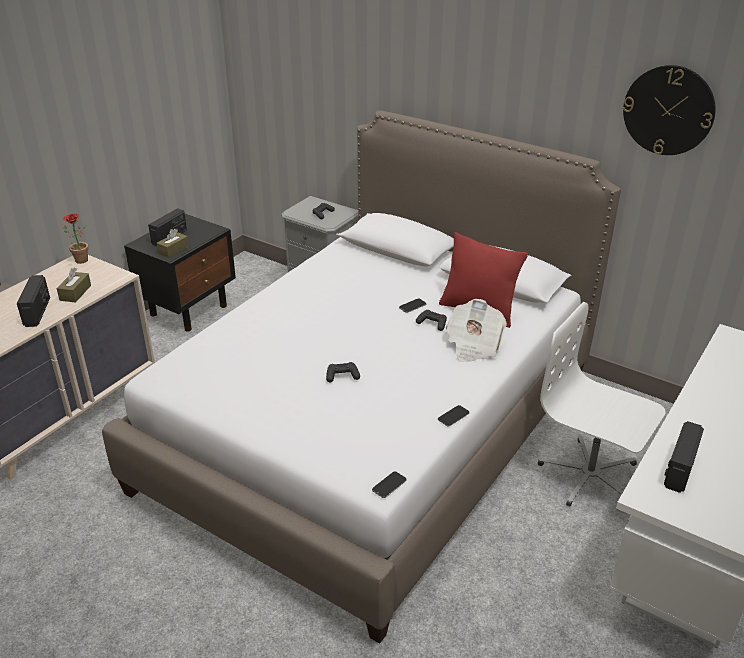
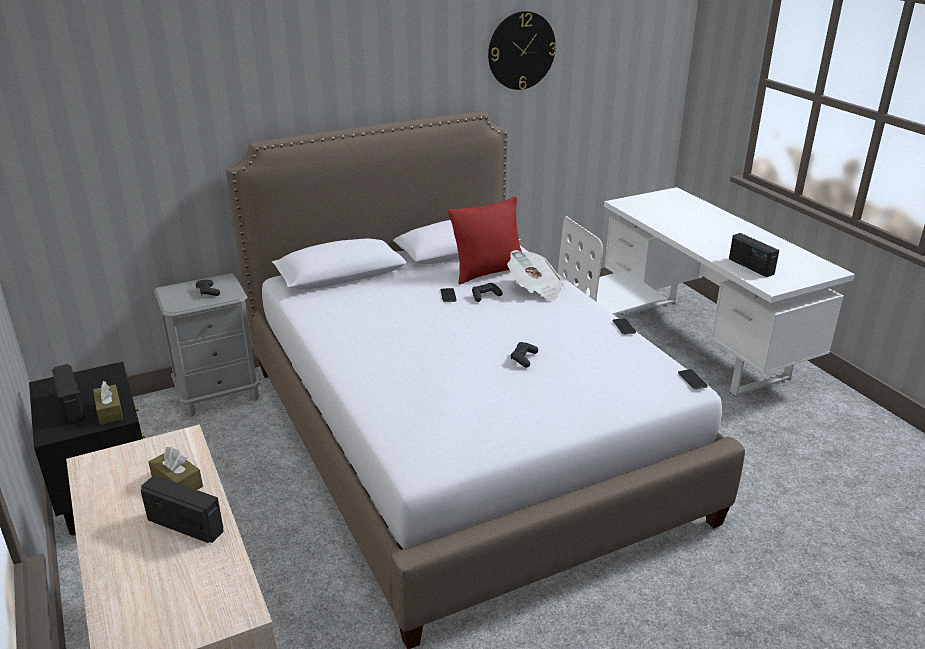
camera: 60 degrees left, 5 degrees down
(79, 260) = (90, 464): potted plant -> none

